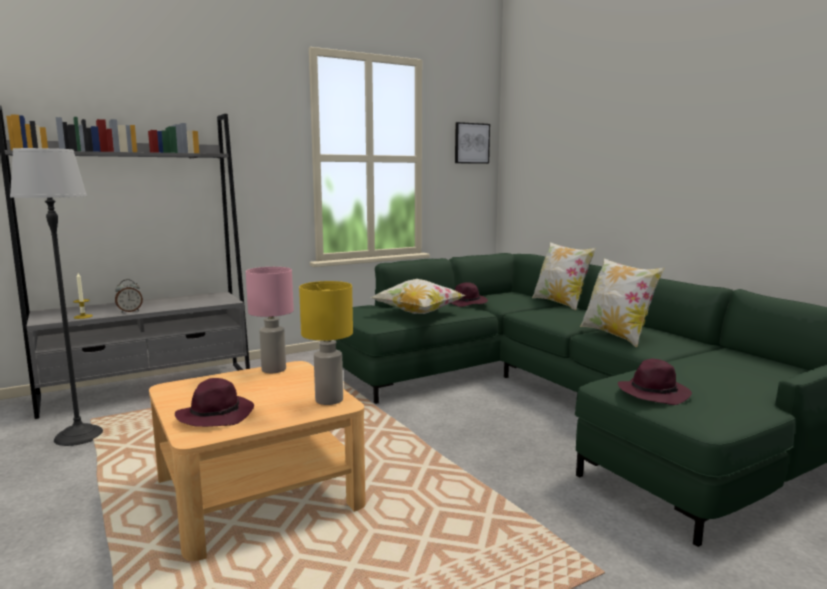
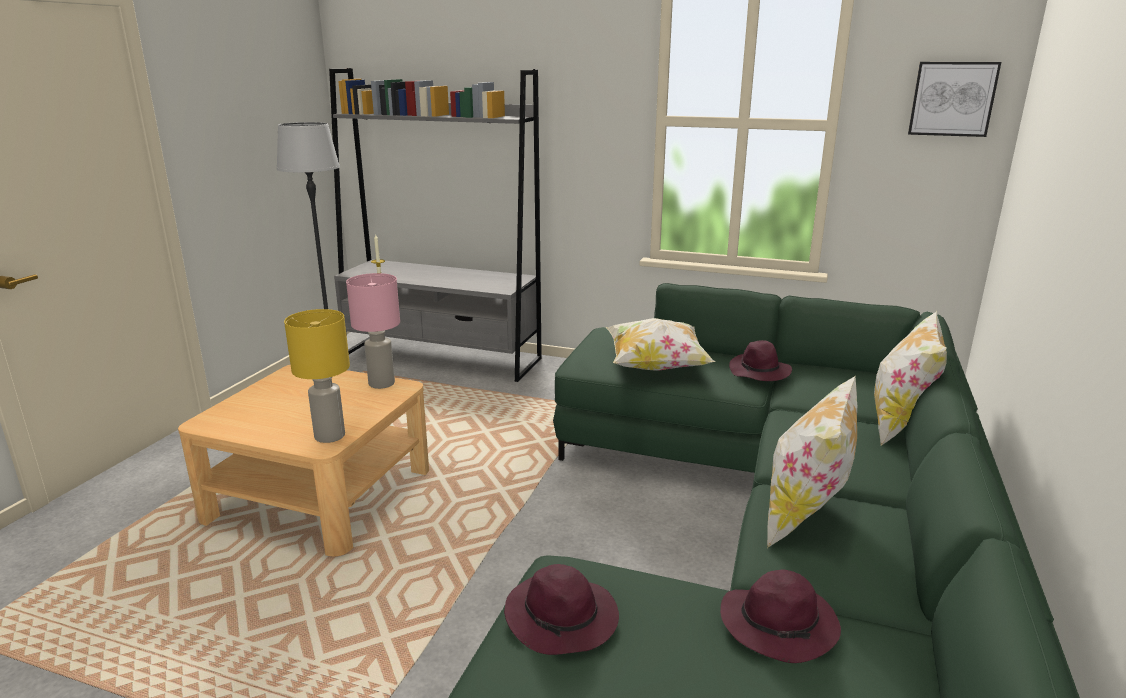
camera: 50 degrees right, 10 degrees up
(129, 311) = (415, 279): alarm clock -> none
(216, 415) = (252, 410): purple hat -> purple hat (780, 624)

